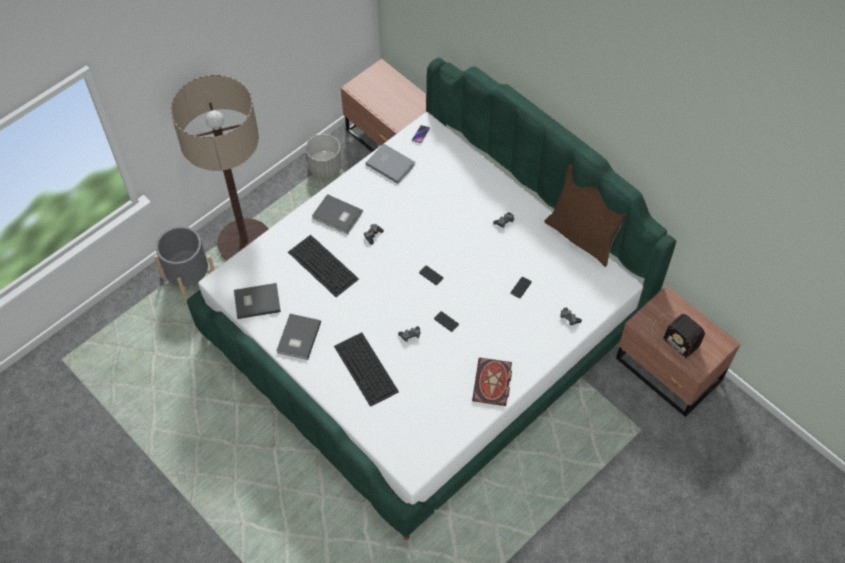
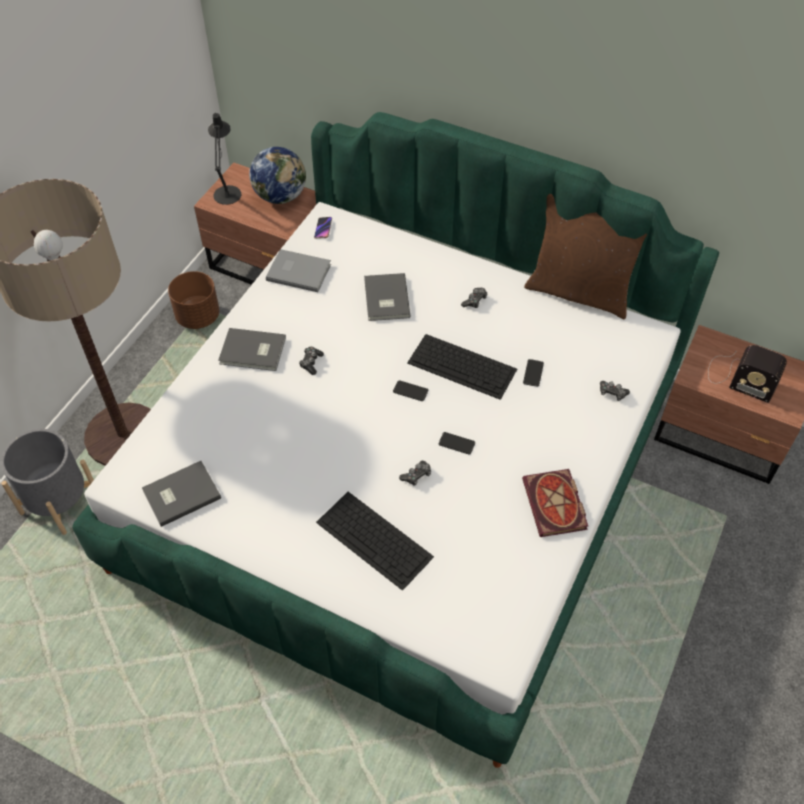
camera: 20 degrees left, 5 degrees down
(297, 338) = (259, 526): grey book -> grey book (385, 299)
(323, 266) = (259, 419): keyboard -> keyboard (463, 366)
(325, 166) = (198, 316): grey planter -> brown planter
(368, 82) = (227, 192): none -> black table lamp
(405, 96) = (280, 196): none -> globe

